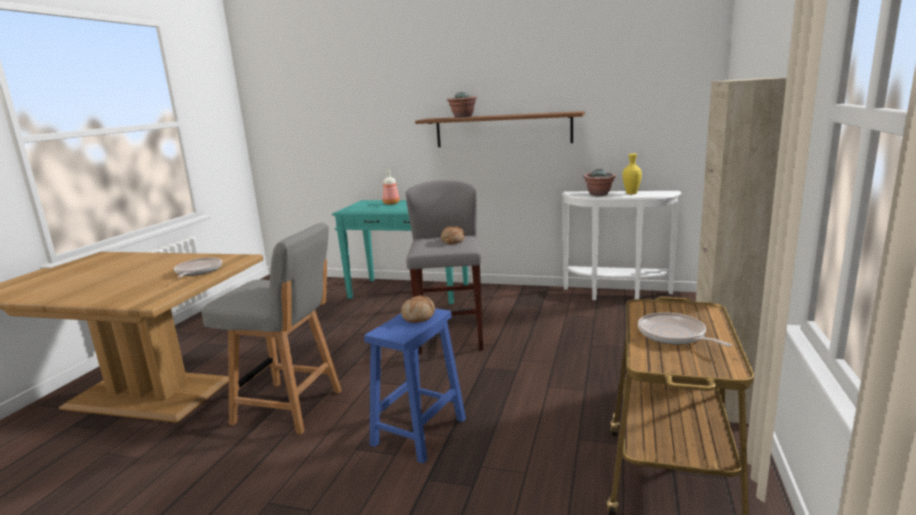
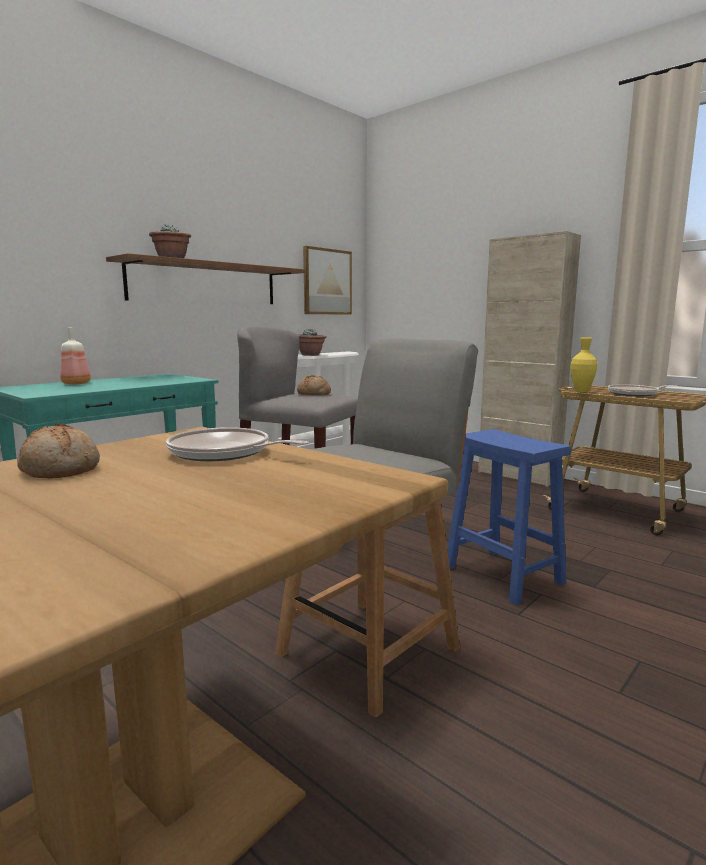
camera: 65 degrees left, 5 degrees down
(419, 316) = (499, 436): bread -> bread (61, 469)
(631, 193) = (330, 353): yellow vase -> yellow vase (581, 391)
(651, 115) = (327, 282): none -> picture

